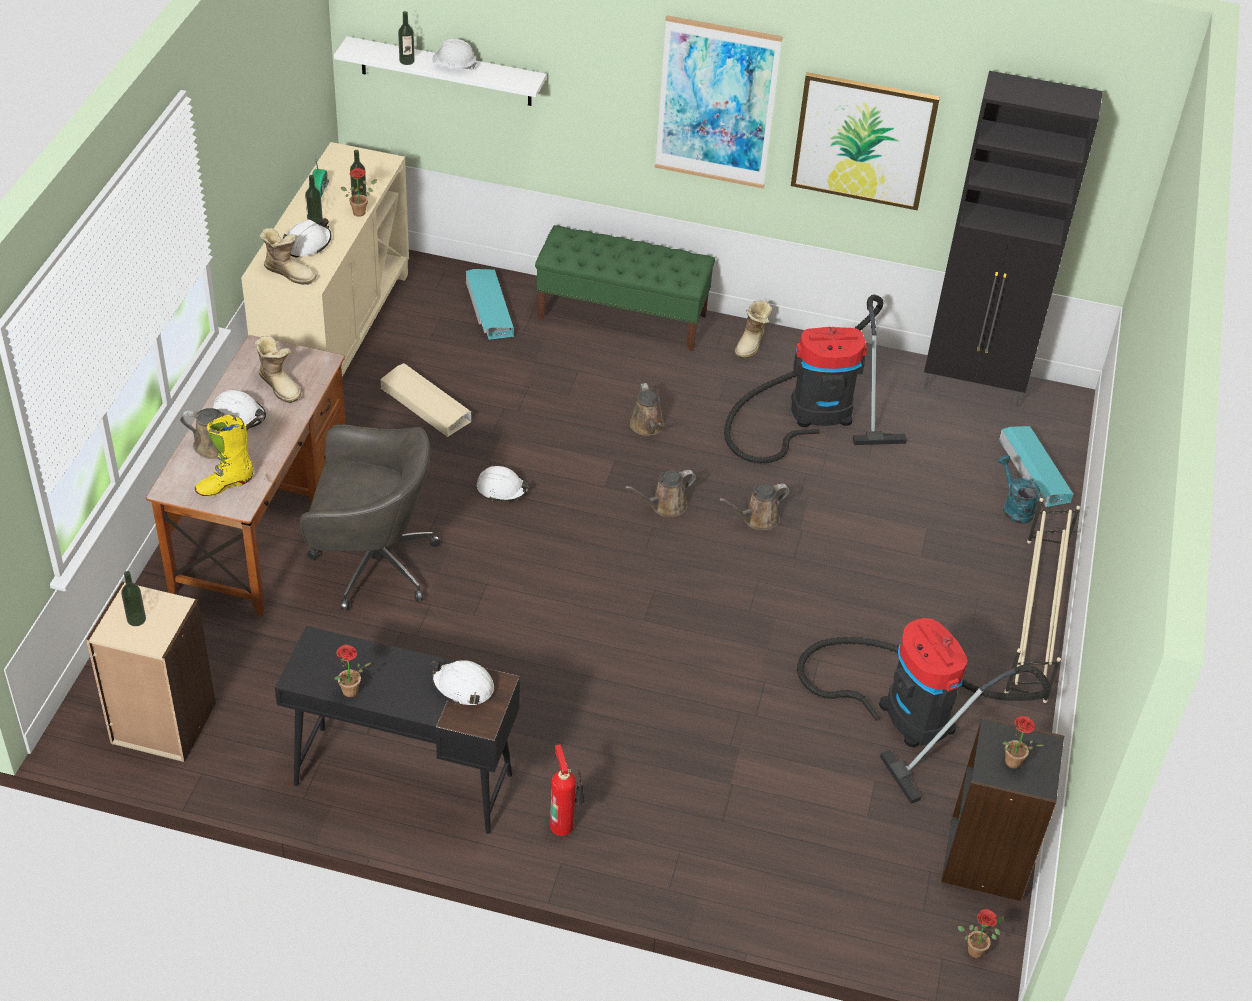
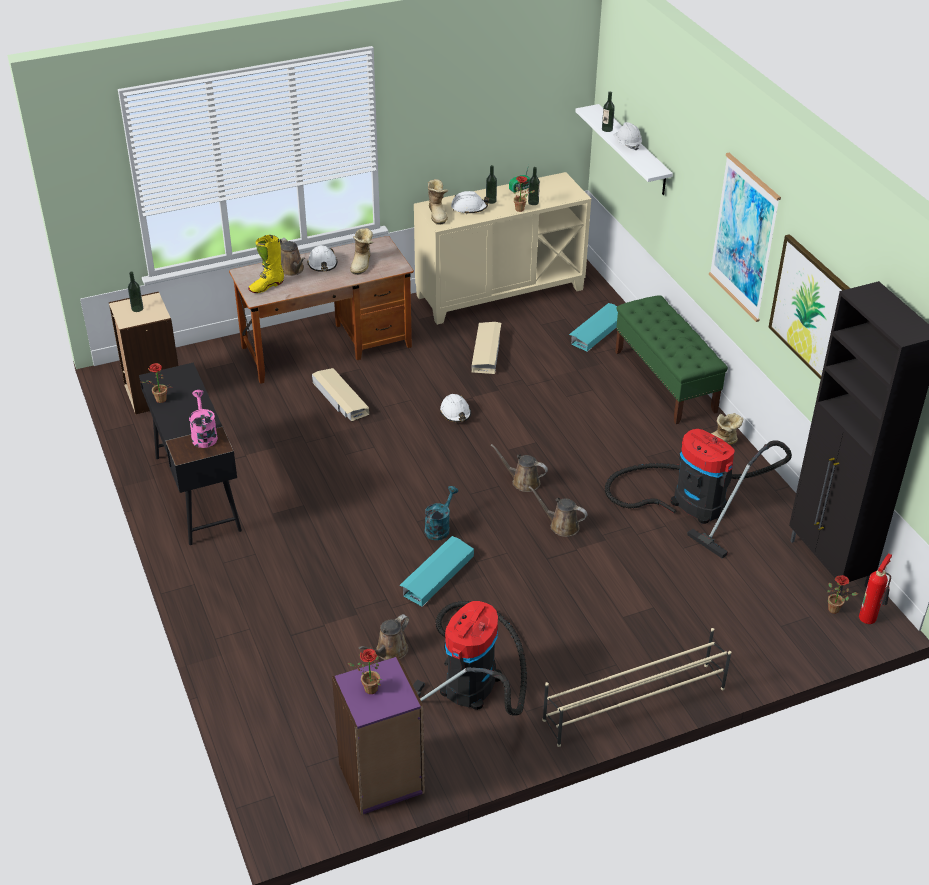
camera: 55 degrees right, 5 degrees down
(225, 484) = (266, 286): yellow boot -> yellow boot turned 60 degrees counterclockwise
(371, 564) = (340, 399): grey office chair -> beige storage box
(463, 687) = (203, 435): white hard hat -> pink watering can
(563, 824) = (223, 570): fire extinguisher -> fire extinguisher (869, 618)
(647, 427) = (582, 440): brown watering can -> brown watering can (389, 651)
(977, 949) = (298, 810): potted plant -> potted plant (836, 609)
(987, 858) = (381, 779): black bookcase -> purple bookcase
(1014, 507) = (731, 642): turquoise watering can -> turquoise watering can (439, 527)
(1033, 471) = (782, 635): turquoise storage box -> turquoise storage box (436, 575)

